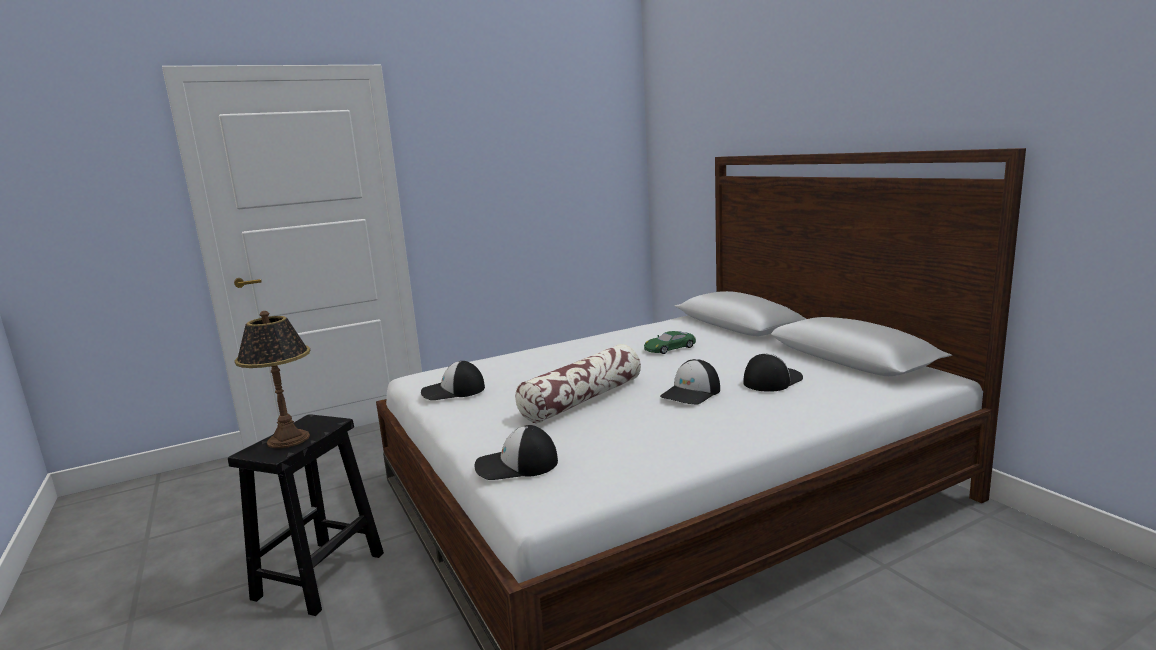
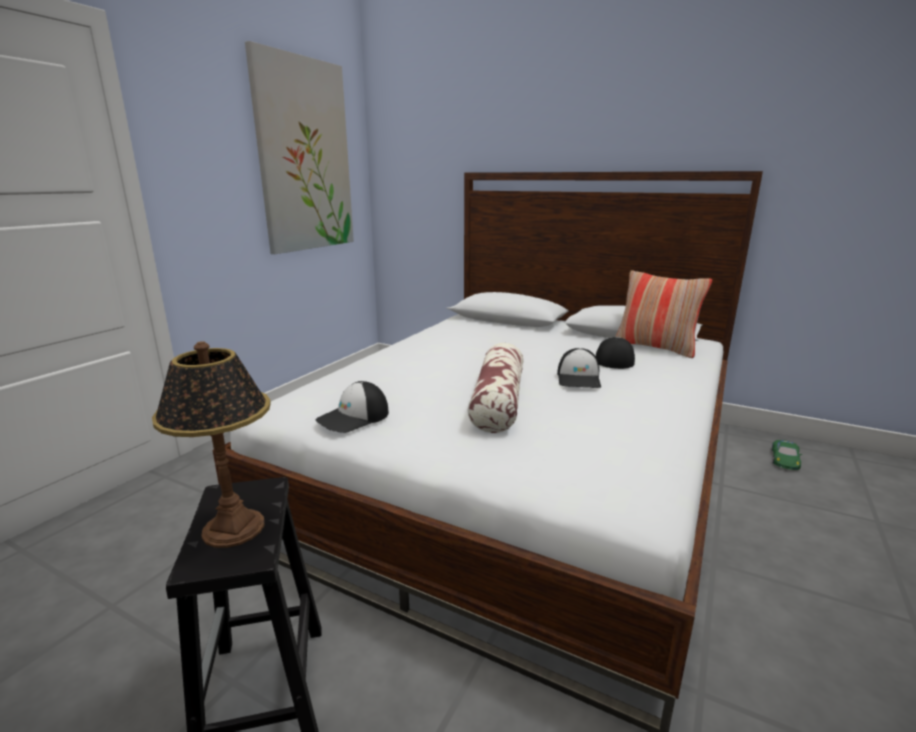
camera: 35 degrees left, 5 degrees up
(516, 465) = (555, 479): cap -> none
(562, 150) = (305, 156): none -> picture
(670, 348) = (491, 344): green toy car -> green toy car (785, 459)
(853, 375) = (655, 347): none -> pillow

